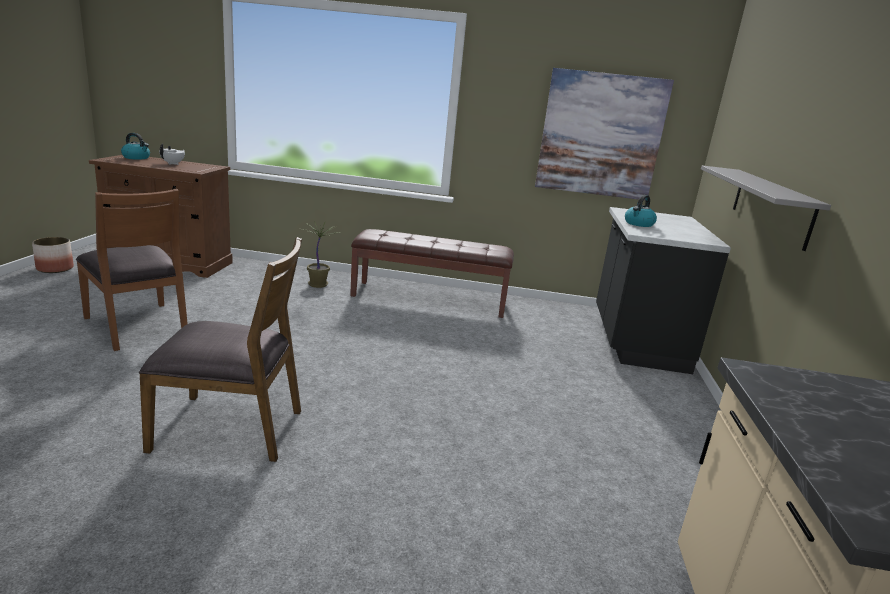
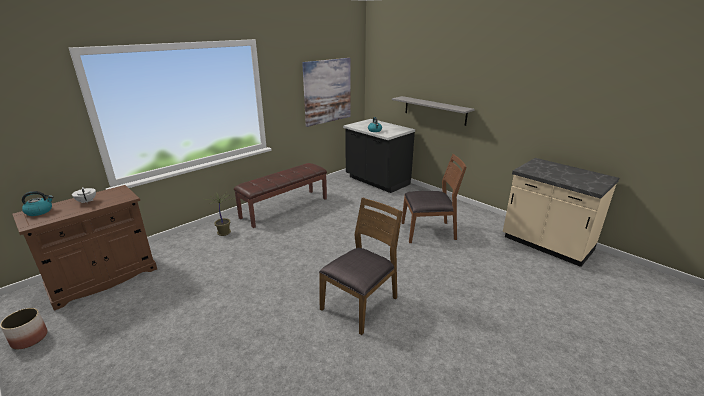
camera: 50 degrees left, 5 degrees up
(138, 326) = (206, 312): brown chair -> brown chair (428, 231)

